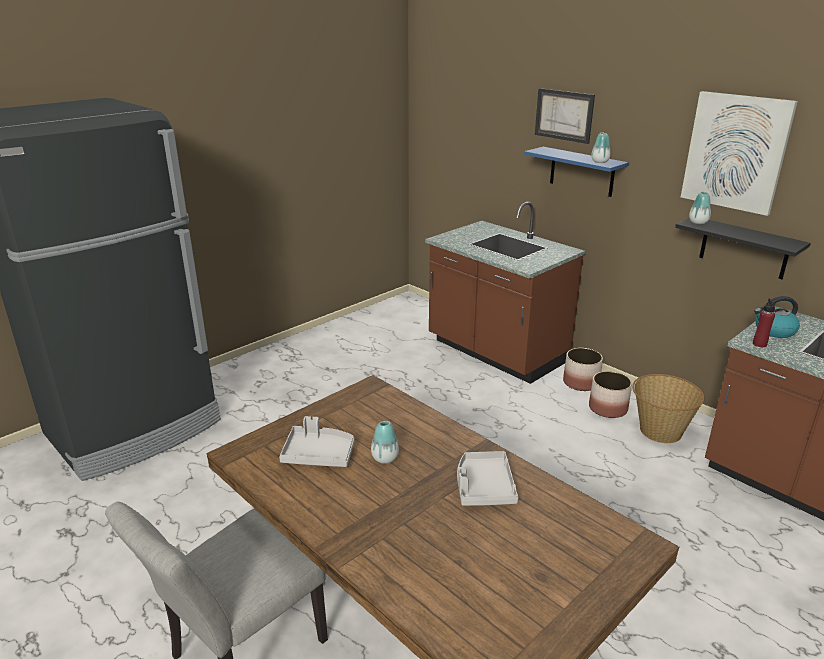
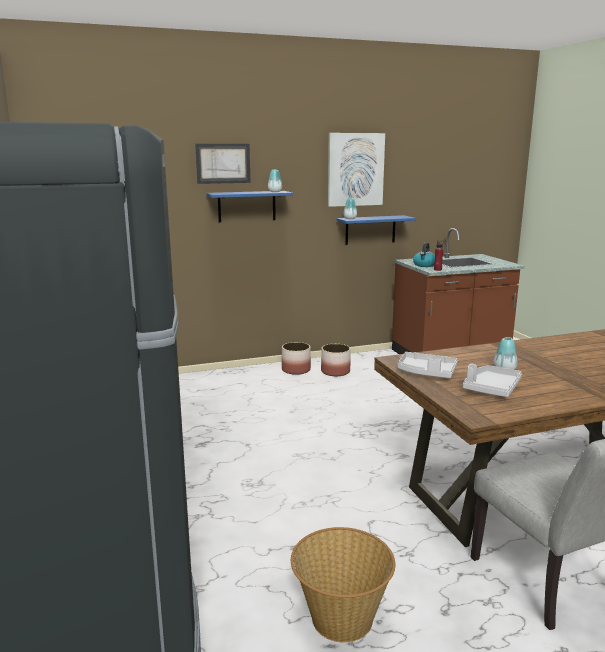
camera: 65 degrees left, 10 degrees down
(484, 487) = (546, 352): grey tray -> grey tray (427, 373)
(496, 352) = (218, 383): brown counter -> none
(659, 431) = (373, 366): basket -> basket (341, 619)
(744, 248) = (370, 230): black shelf -> blue shelf

